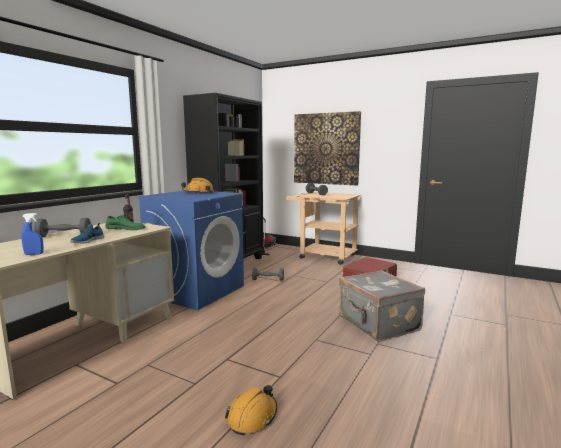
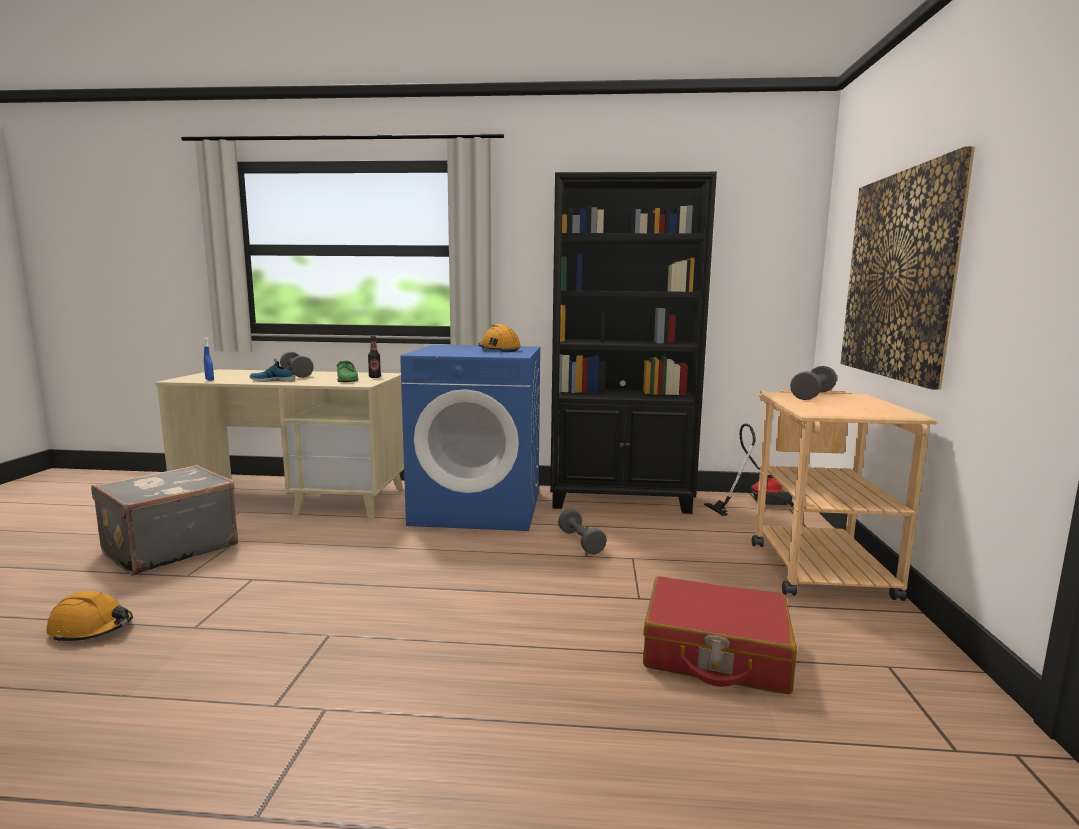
camera: 65 degrees right, 0 degrees up
(378, 324) = (428, 698): grey suitcase -> grey suitcase (169, 549)

